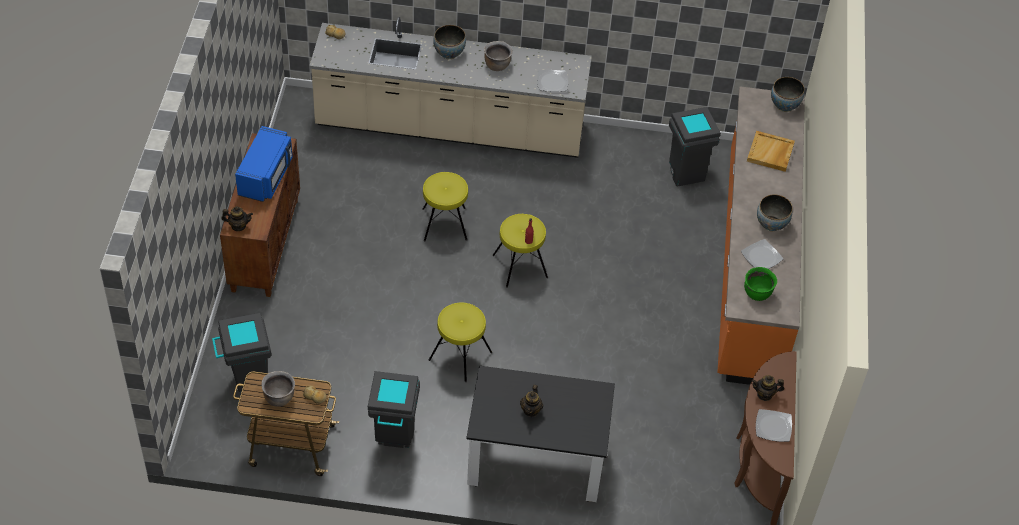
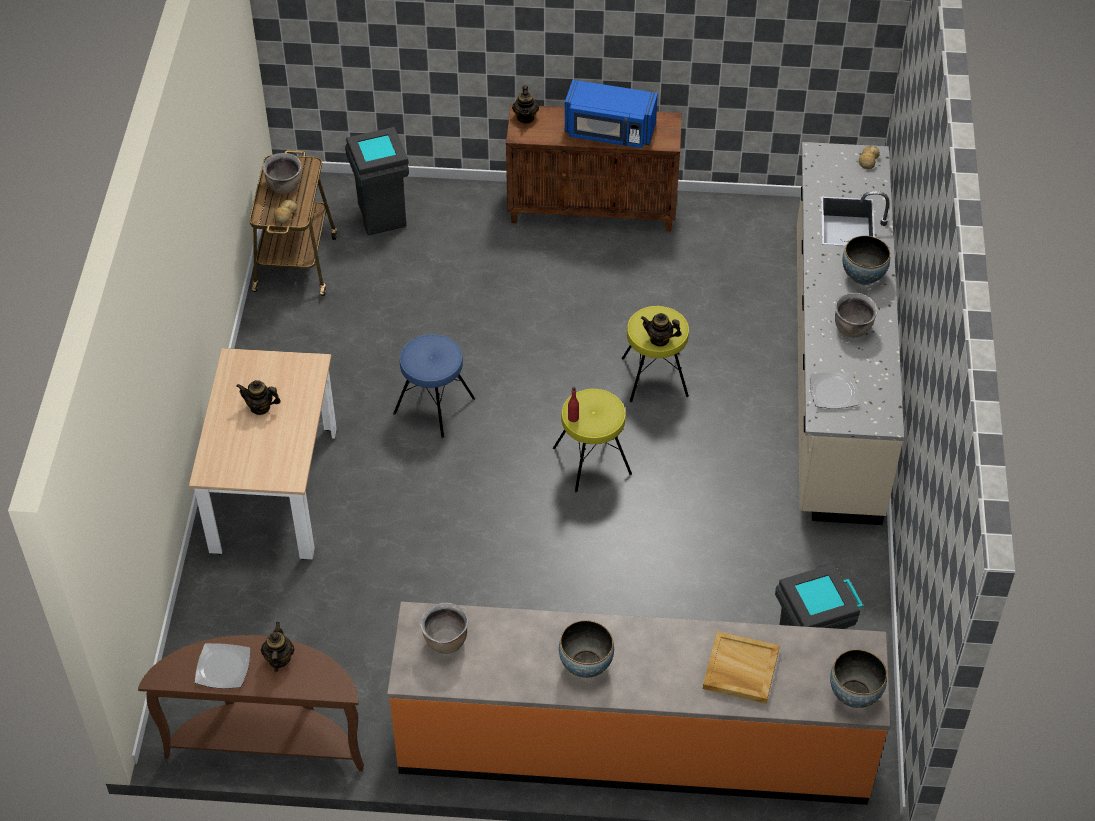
camera: 90 degrees right, 0 degrees up
(394, 441) = (302, 351): grey trash can -> none
(458, 187) = (659, 339): none -> teapot
(460, 355) = (434, 406): yellow stool -> blue stool
(536, 460) = (274, 490): black dining table -> beige dining table
(757, 294) = (445, 641): green cooking pot -> brown cooking pot
(761, 256) = (519, 649): plate -> none

